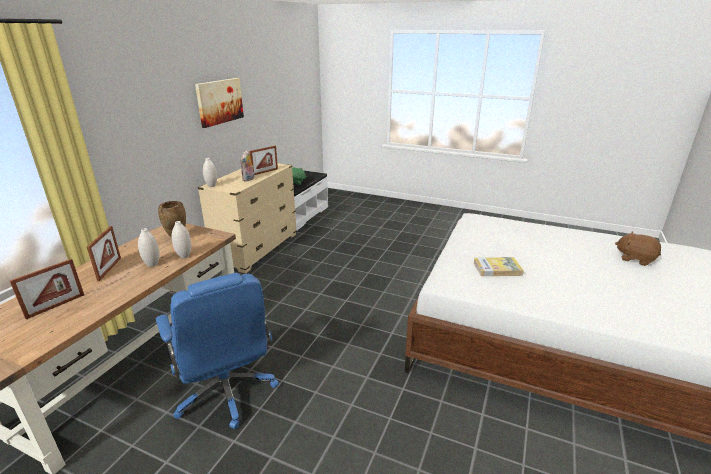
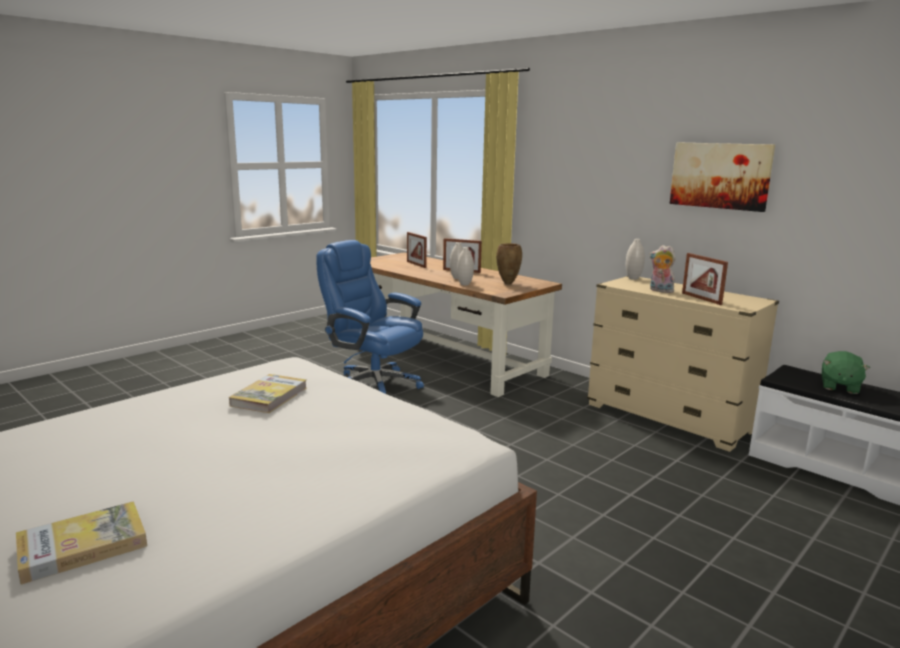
camera: 110 degrees right, 10 degrees down
(227, 392) = (373, 385): blue office chair -> blue office chair turned 45 degrees clockwise
(635, 259) = (82, 545): brown plush toy -> book

